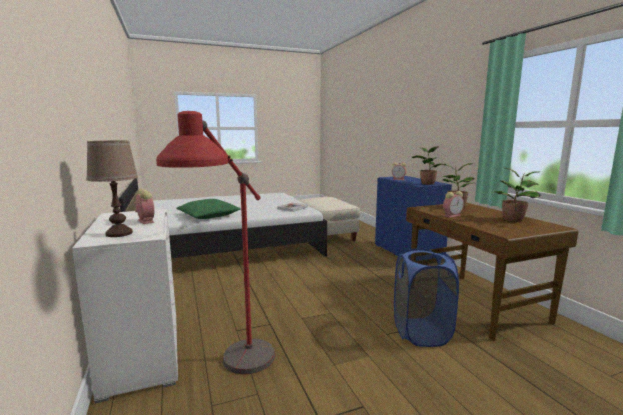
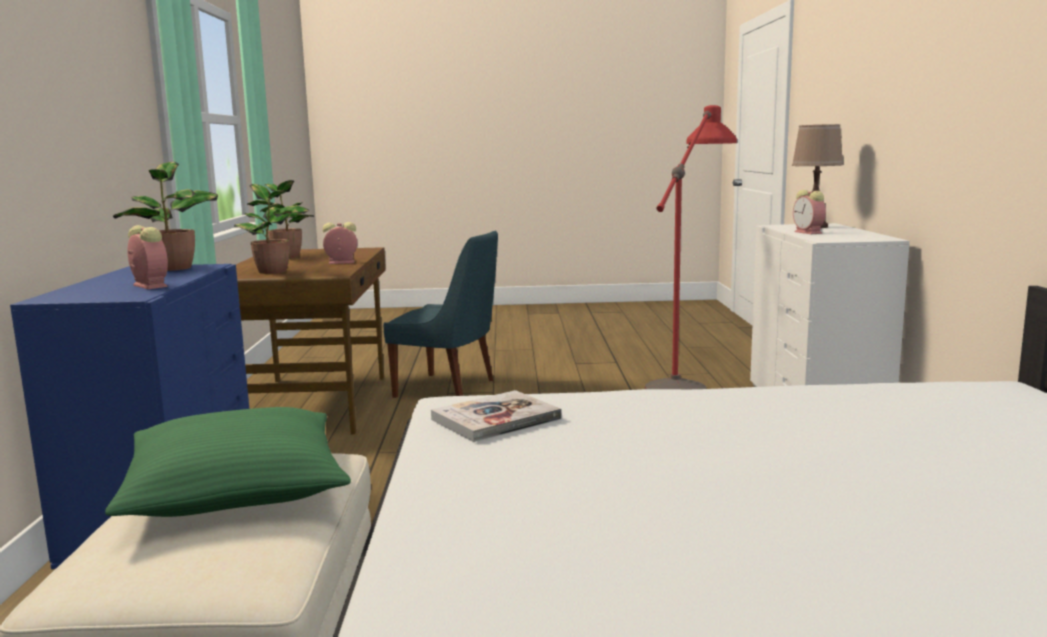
camera: 160 degrees left, 0 degrees up
(208, 216) = (820, 404): green pillow -> green pillow (236, 487)
(421, 332) = (449, 389): blue laundry basket -> blue chair

